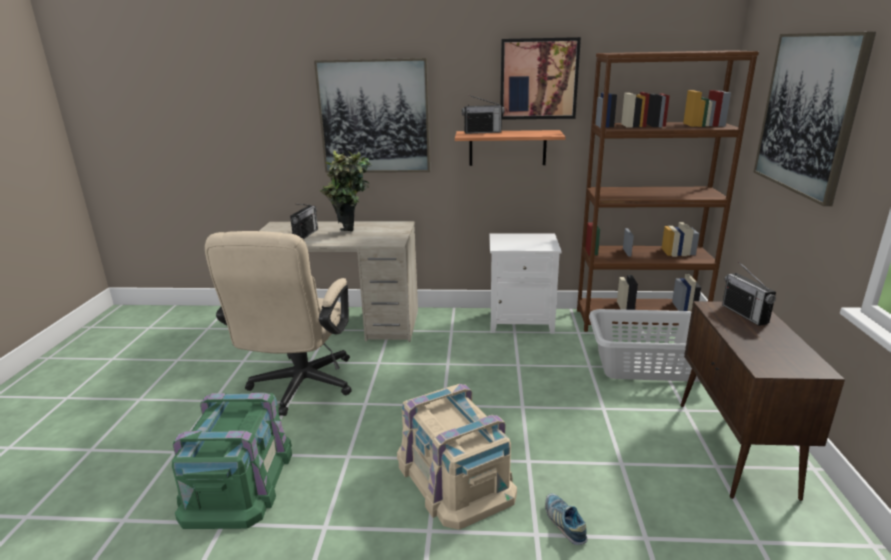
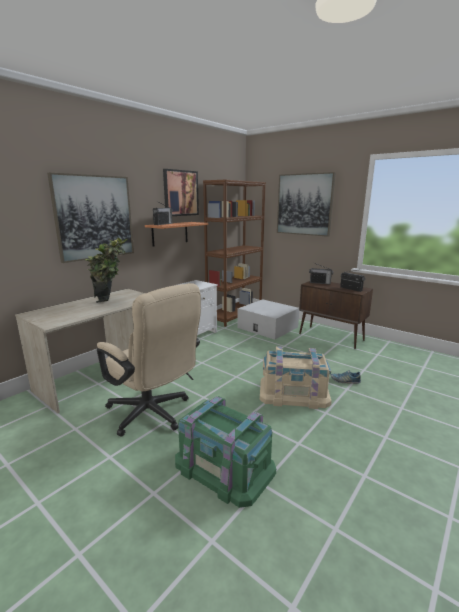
camera: 55 degrees left, 5 degrees down
(306, 234) = (77, 311): radio -> radio (351, 289)
(649, 365) = (267, 327): grey laundry basket -> white storage box

